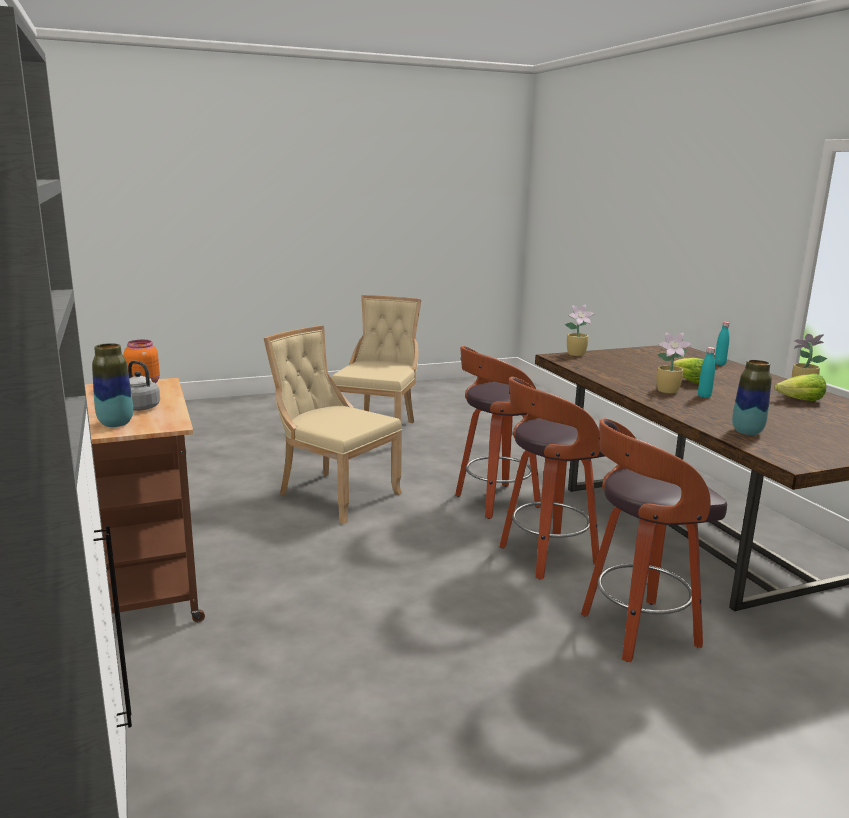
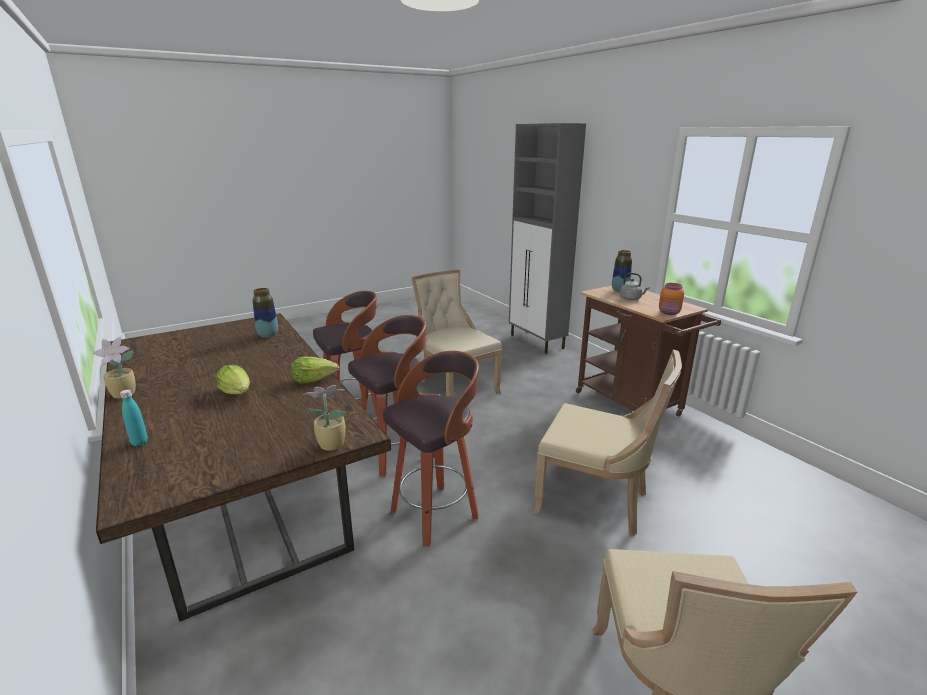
camera: 170 degrees right, 5 degrees up
(435, 667) = (455, 387): none -> beige chair
(668, 391) = (278, 374): potted plant -> none
(704, 396) = (251, 370): turquoise bottle -> none
(800, 400) = (165, 373): lettuce -> lettuce (314, 380)

